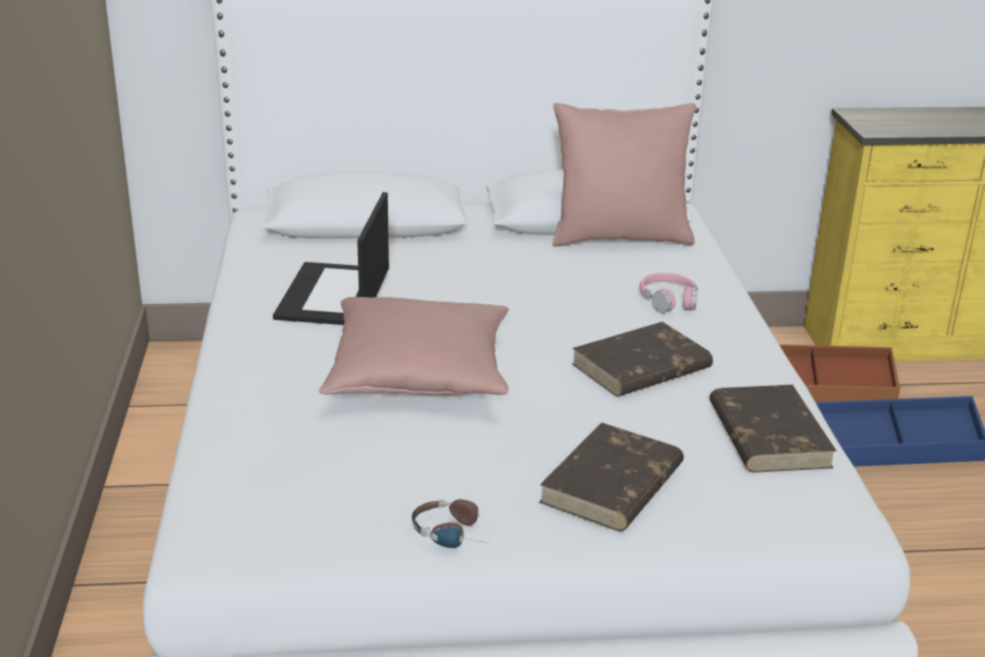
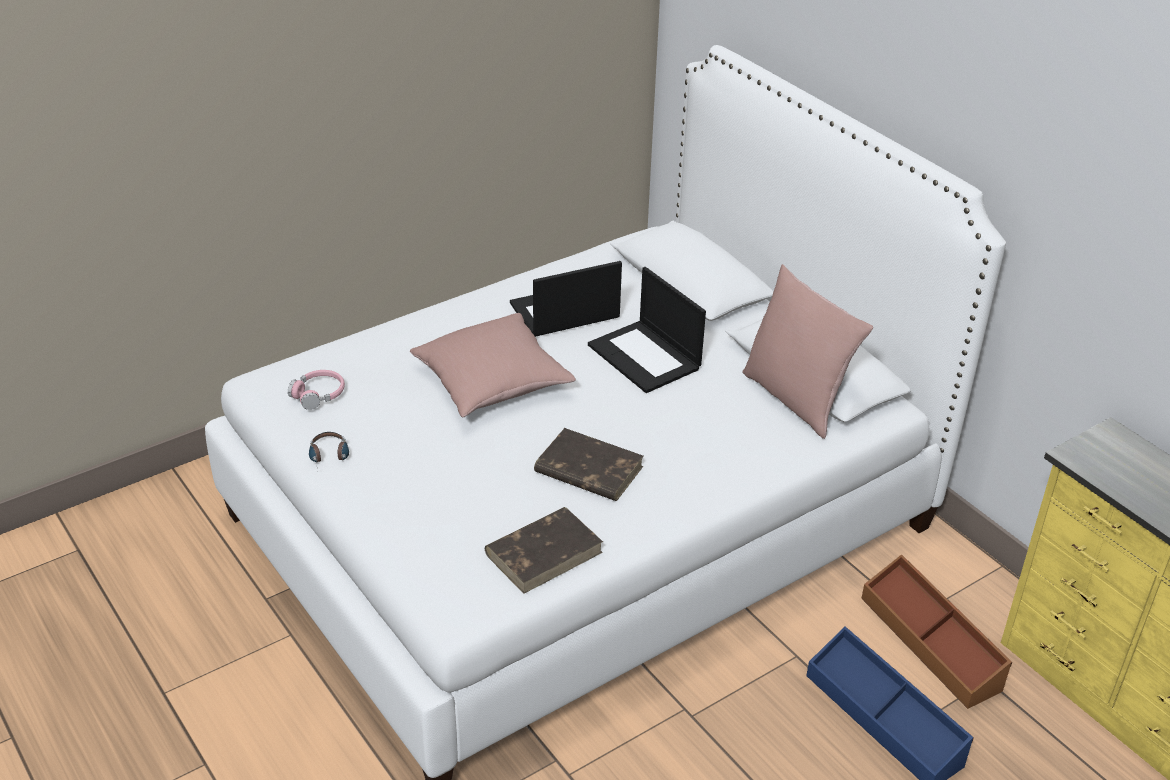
camera: 60 degrees right, 10 degrees up
(473, 280) = (645, 357): none -> laptop
(611, 485) = (424, 500): brown book -> none
(668, 300) = (708, 454): pink headphones -> pink headphones (318, 394)

